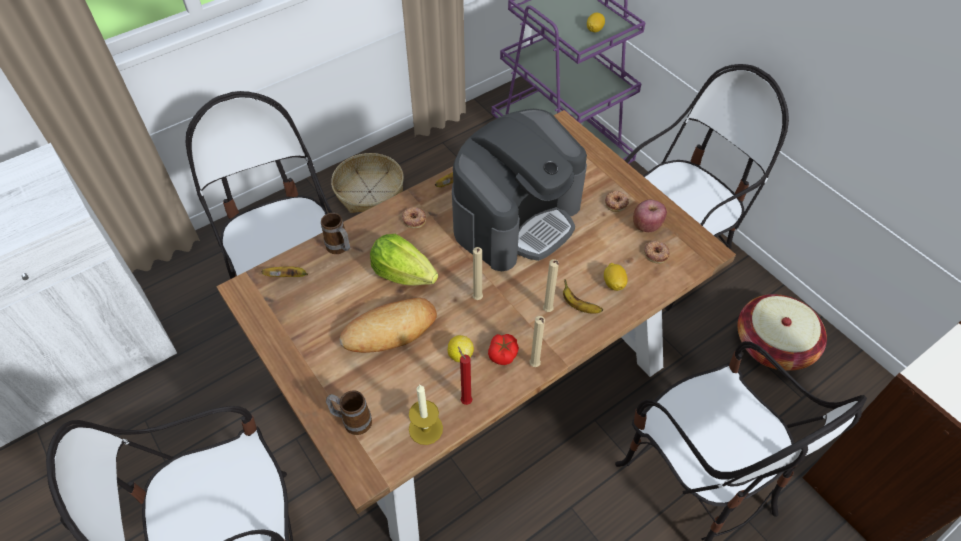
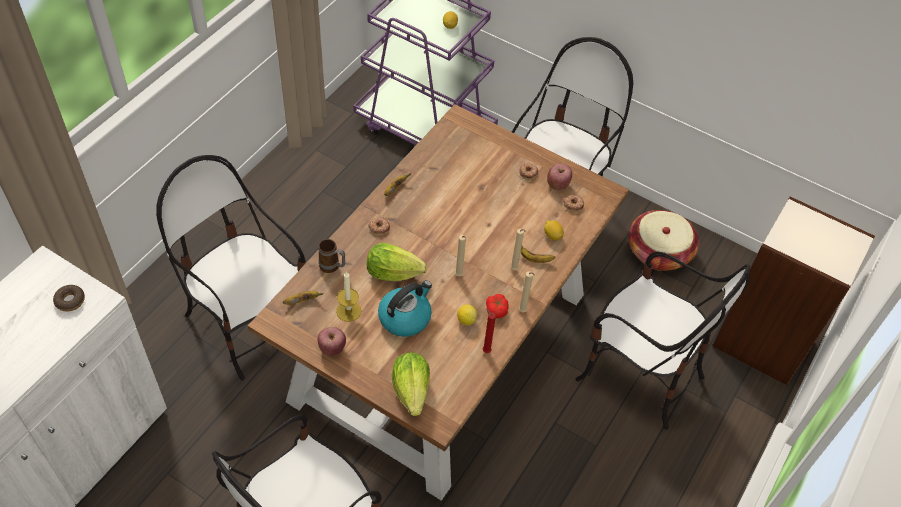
camera: 25 degrees left, 0 degrees up
(37, 204) = (70, 301): none -> donut
(290, 340) = (332, 348): none -> apple
(352, 421) = (411, 390): mug -> lettuce
(369, 191) = (269, 214): basket -> none
(390, 329) = (405, 317): bread -> kettle
(425, 428) = (467, 378): candle -> candle (348, 311)
(517, 218) = (459, 204): coffee machine -> none

